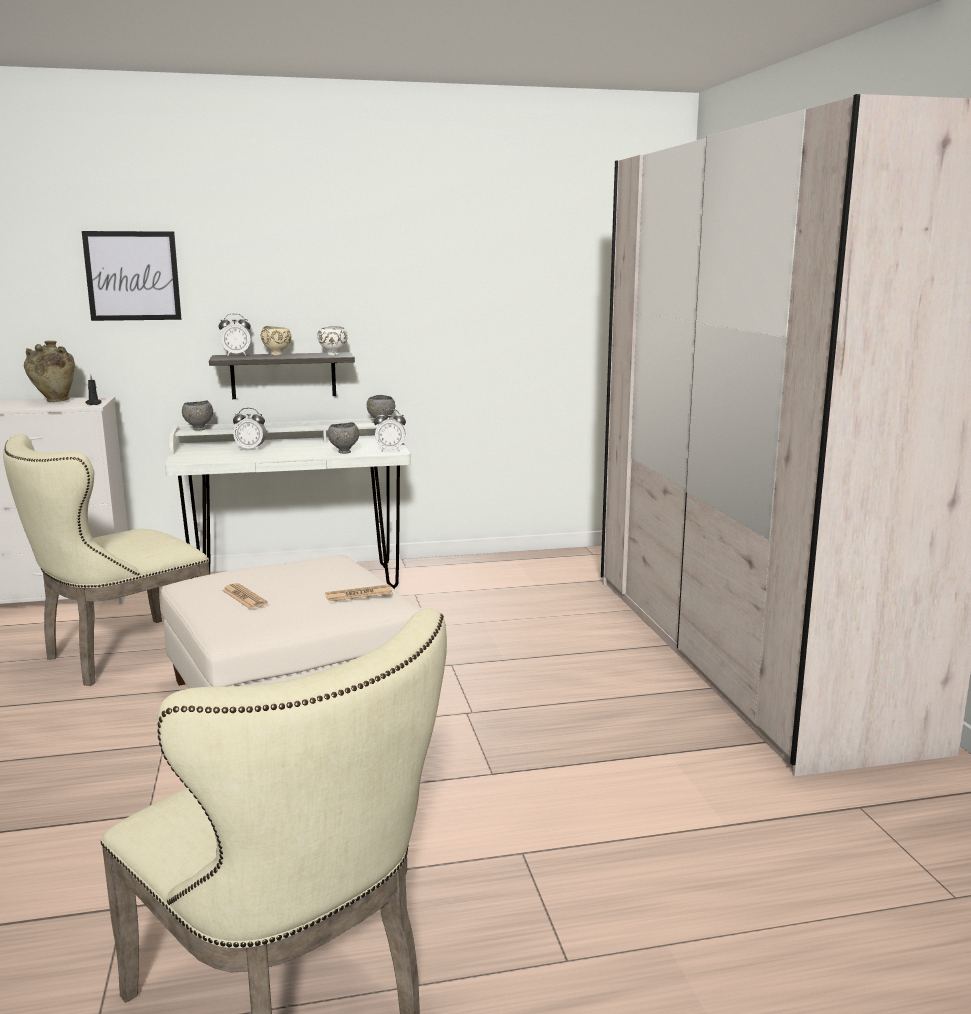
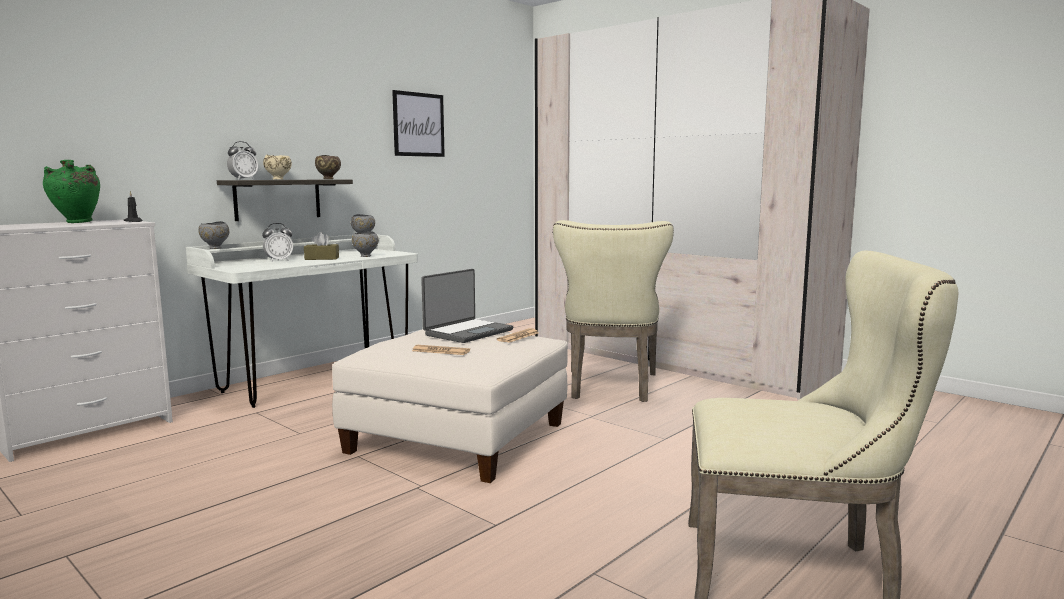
camera: 35 degrees left, 5 degrees down
(54, 401) = (76, 222): beige vase -> green vase
(118, 655) = (249, 451): beige chair -> beige chair (611, 388)
(132, 276) = (141, 101): picture -> picture (418, 124)
(295, 451) = (322, 258): none -> brown tissue box
(325, 575) = (467, 332): none -> laptop
(333, 355) = (328, 179): white bowl -> brown bowl
(390, 450) = (398, 253): alarm clock -> none

